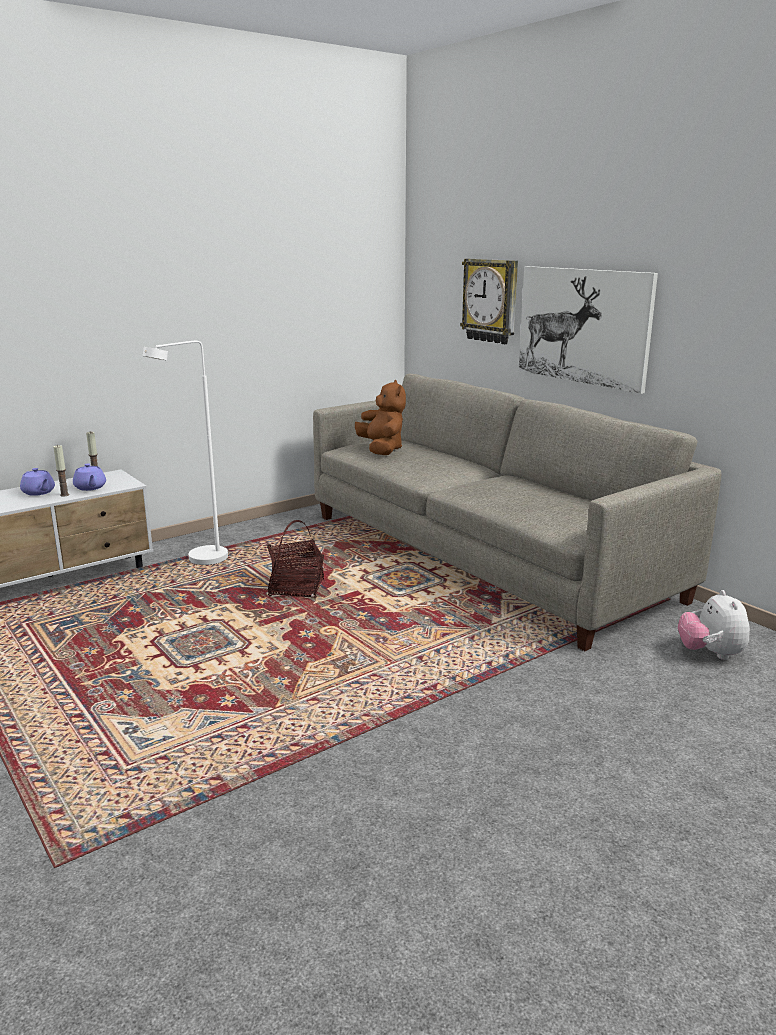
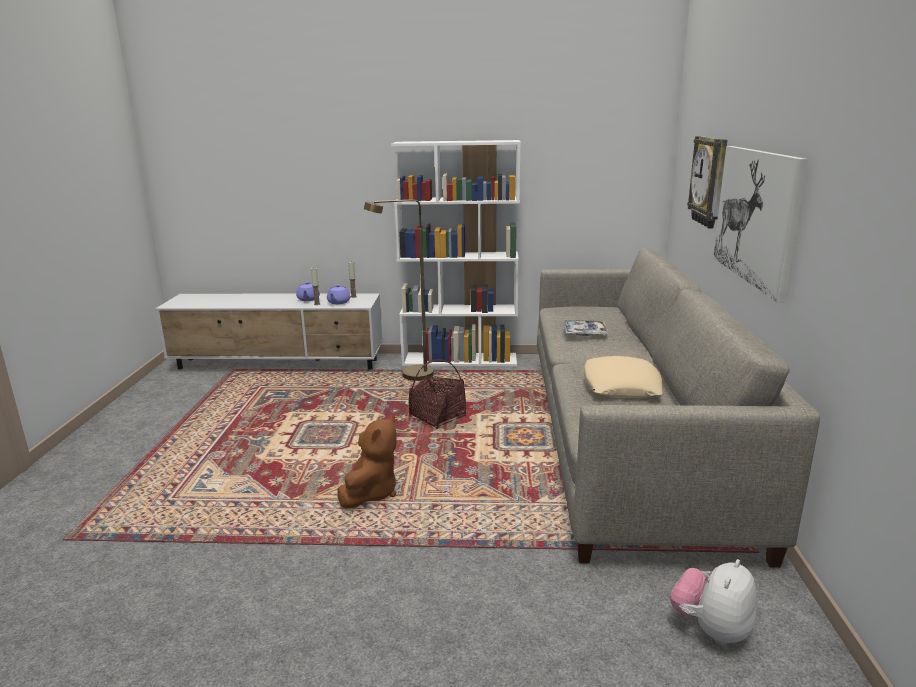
camera: 40 degrees right, 0 degrees up
(200, 562) = (409, 377): white floor lamp -> brown floor lamp
(229, 532) = (460, 359): none -> white bookcase
(382, 449) = (580, 315): brown plush toy -> brown plush toy (371, 493)
(417, 462) = (585, 332): none -> tray
(523, 494) = (621, 386): none -> beige pillow

